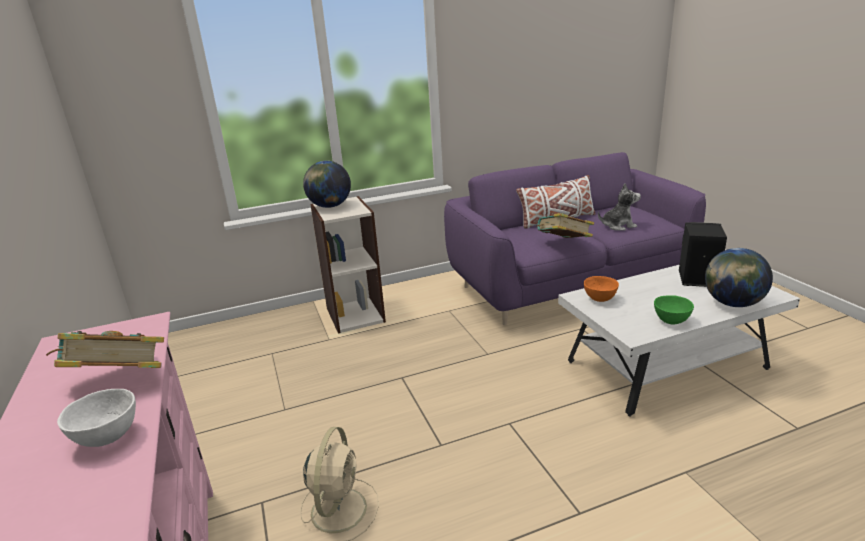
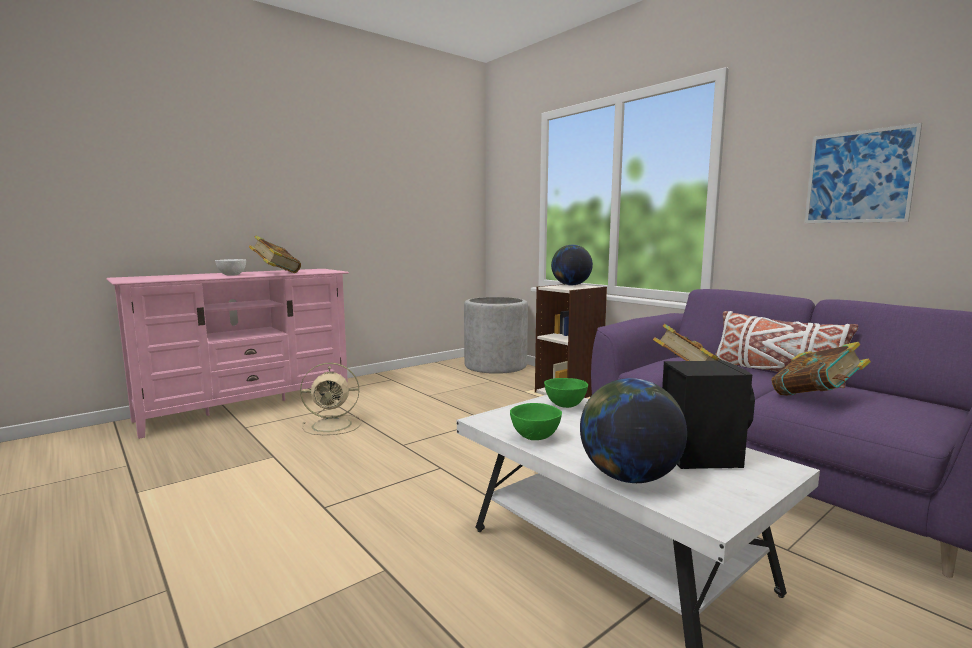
camera: 70 degrees right, 15 degrees down
(213, 341) = (495, 366): none -> grey planter
(530, 73) = (859, 177): none -> picture
(599, 299) = (564, 405): orange bowl -> green bowl
(618, 226) = (815, 399): plush toy -> book

